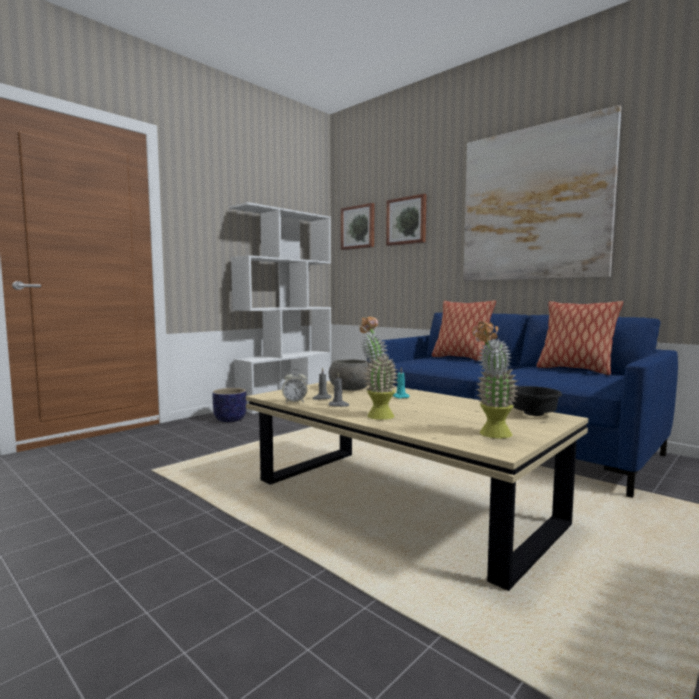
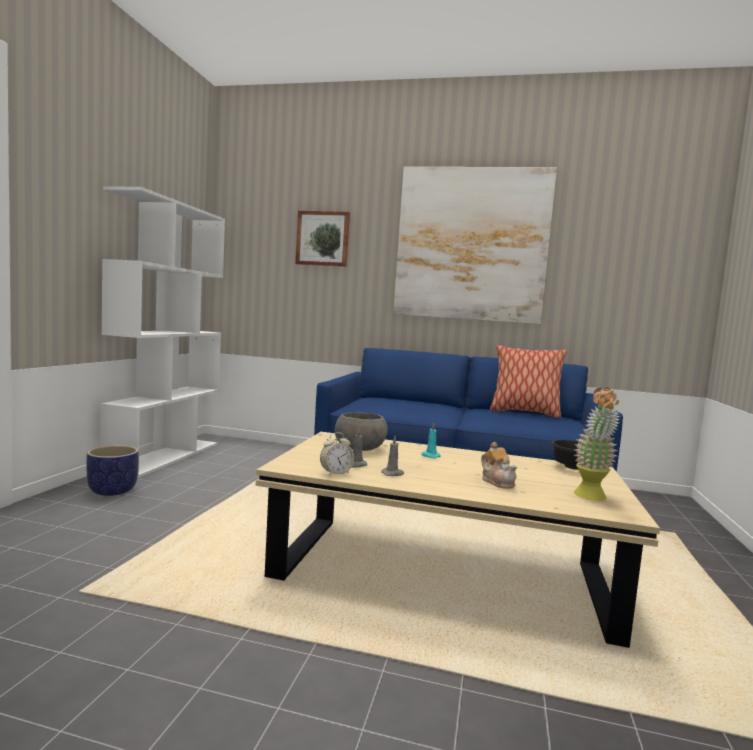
camera: 30 degrees left, 0 degrees up
(358, 227) = (254, 236): picture -> none
(376, 415) = (453, 483): potted plant -> none
(421, 417) = (498, 482): none -> teapot
(460, 358) = (404, 400): pillow -> none

